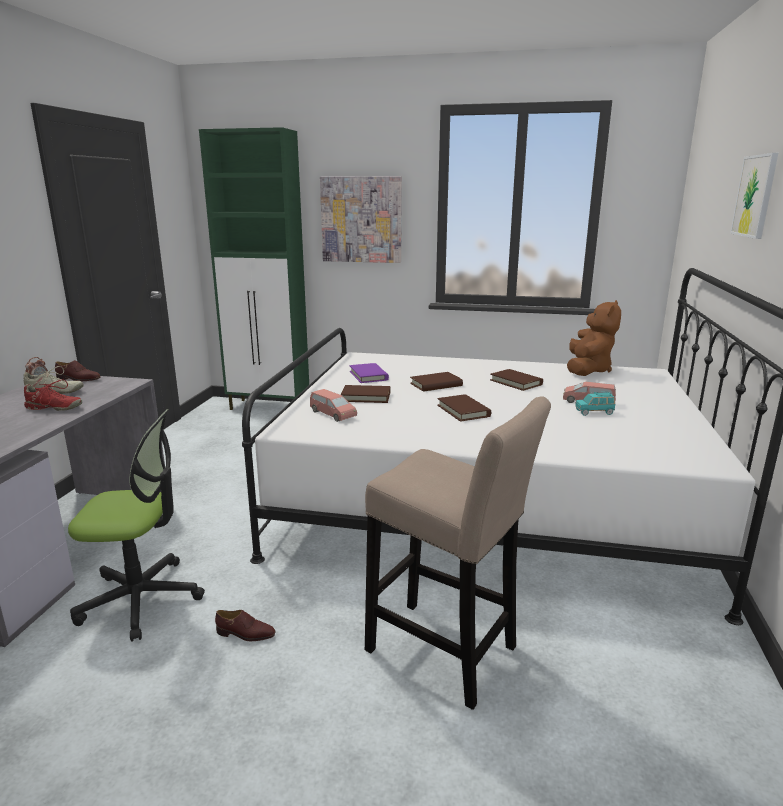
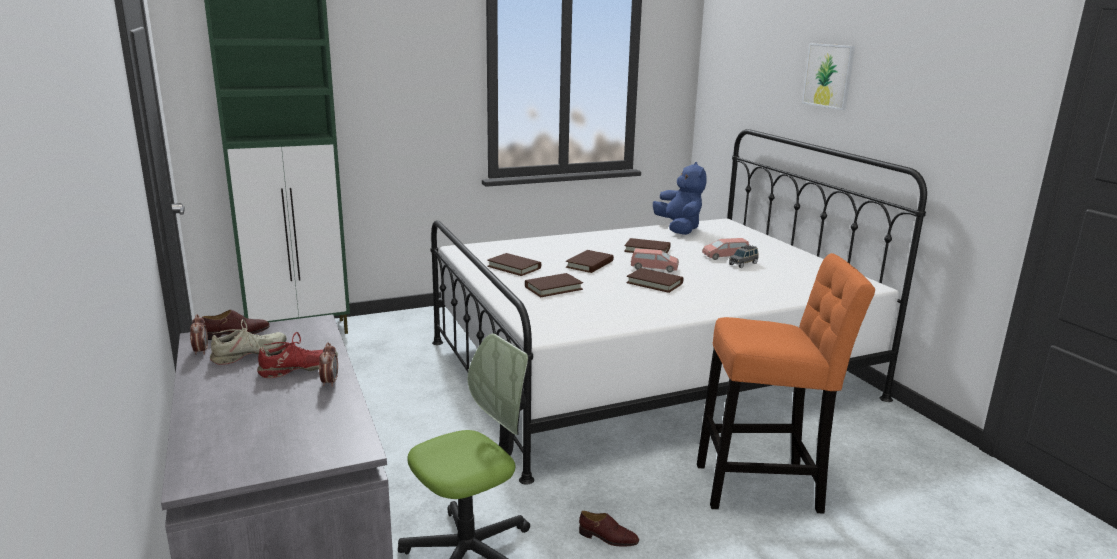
camera: 35 degrees left, 0 degrees up
(49, 420) = (329, 382): none -> alarm clock
(245, 634) = (608, 538): brown shoe -> brown shoe turned 45 degrees clockwise
(332, 414) = (558, 310): pink toy car -> pink toy car (654, 268)
(361, 220) = (402, 91): picture -> none
(368, 375) = (514, 267): purple book -> brown book
(447, 654) = (765, 487): beige stool -> orange stool
(588, 370) = (679, 229): brown plush toy -> blue plush toy
(594, 412) = (743, 264): turquoise toy car -> grey toy car

